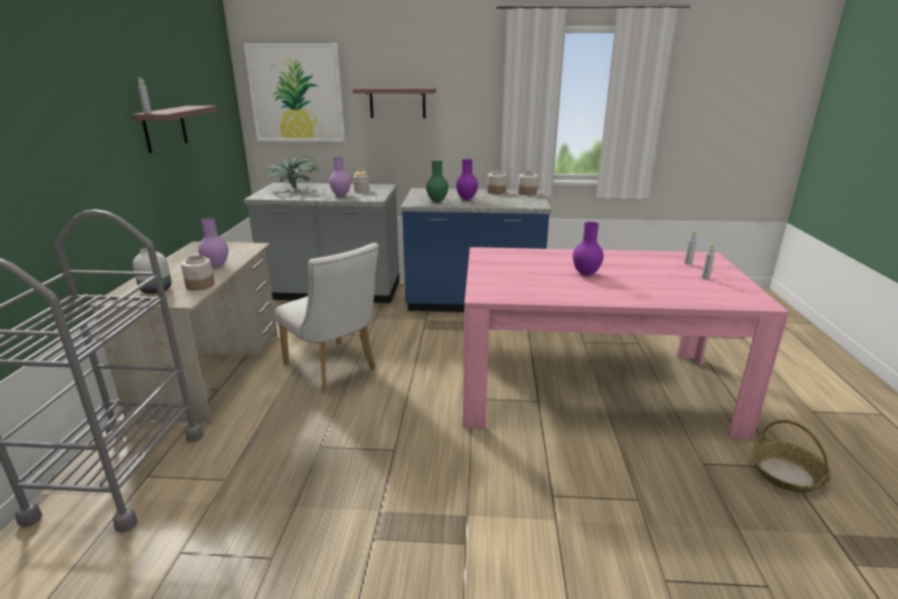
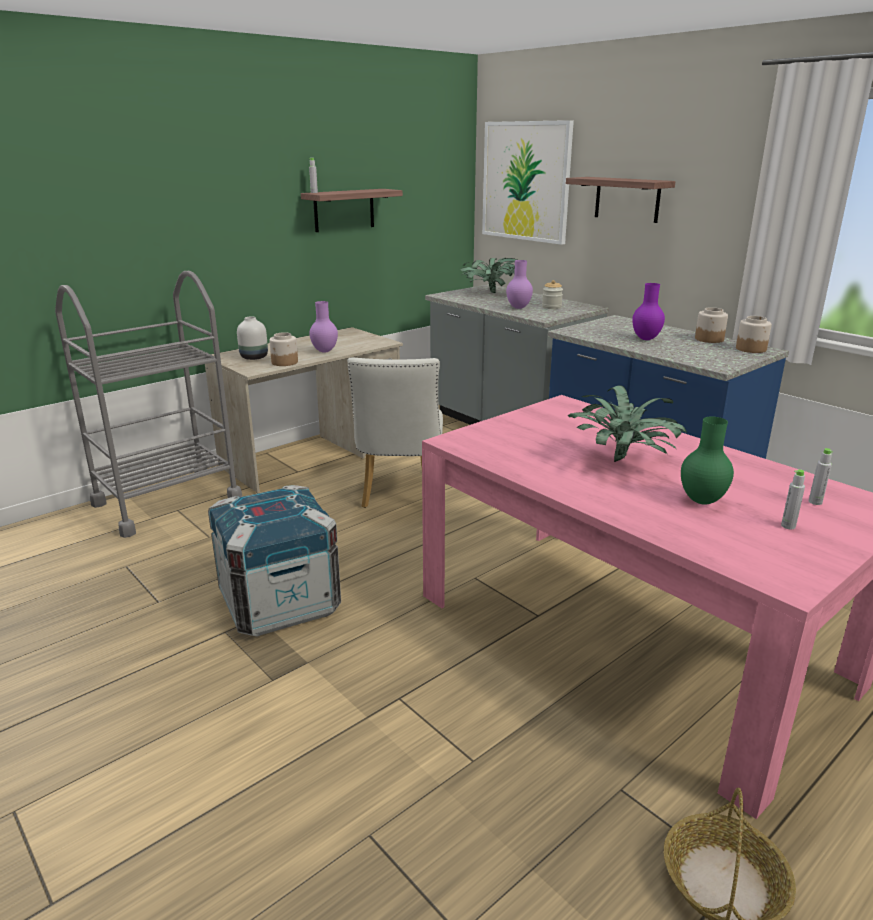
camera: 45 degrees right, 0 degrees up
(379, 491) = (279, 603): none -> crate
(436, 201) = (603, 334): green vase -> green vase (701, 500)
(586, 274) = (623, 462): purple vase -> potted plant

